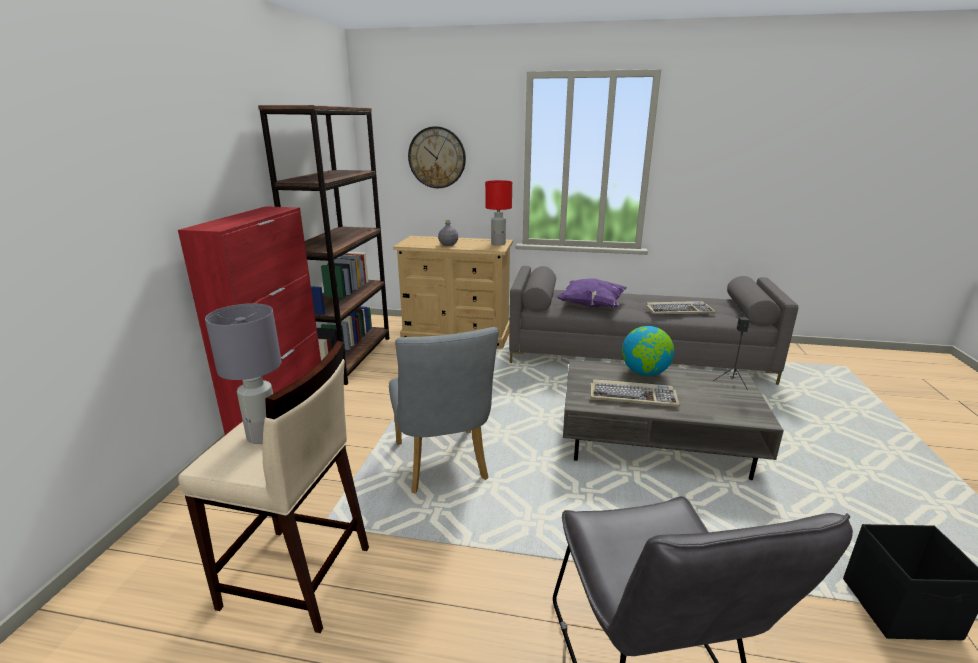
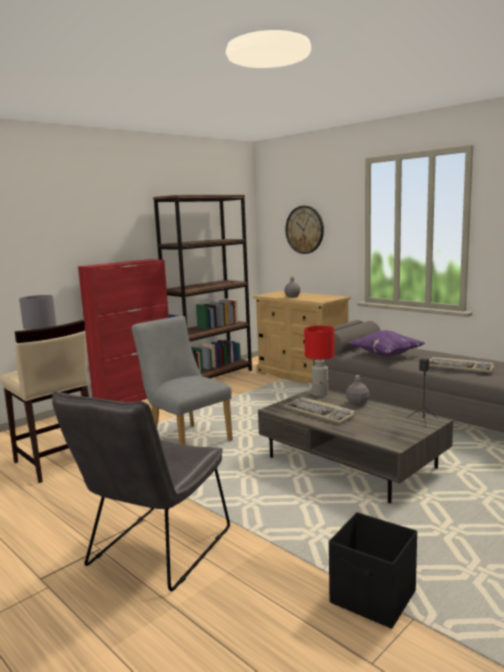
camera: 35 degrees right, 10 degrees down
(443, 465) = (186, 439): grey chair -> grey chair turned 120 degrees clockwise
(498, 243) = (331, 298): red table lamp -> red table lamp (320, 394)
(644, 373) = (357, 403): globe -> grey bottle

